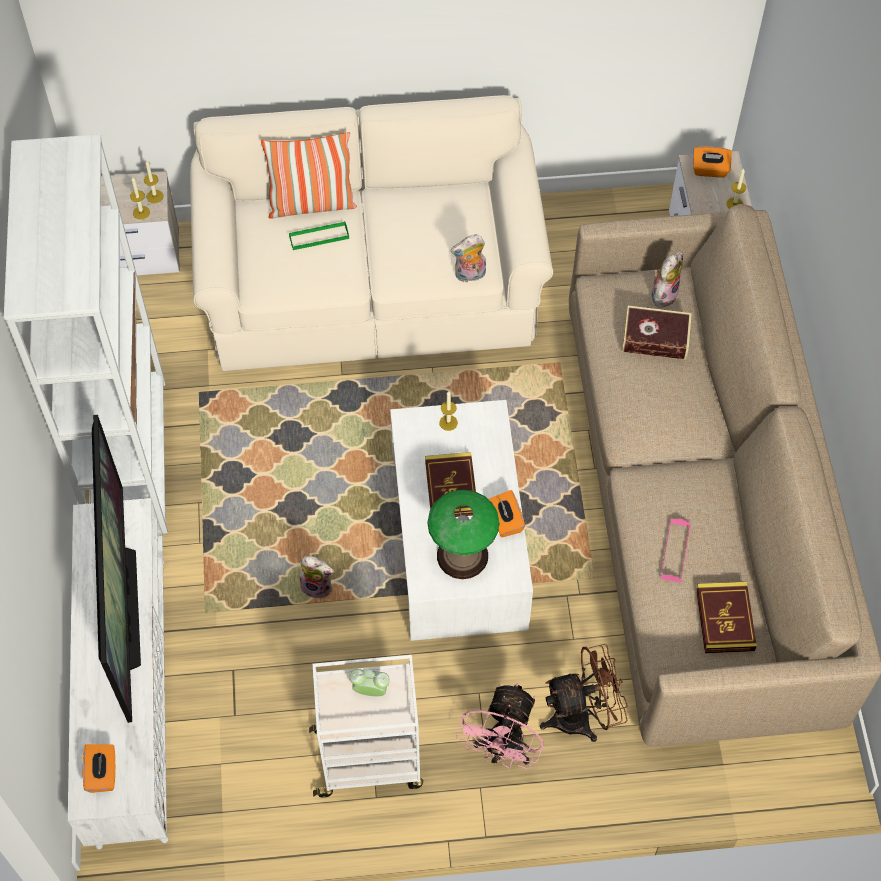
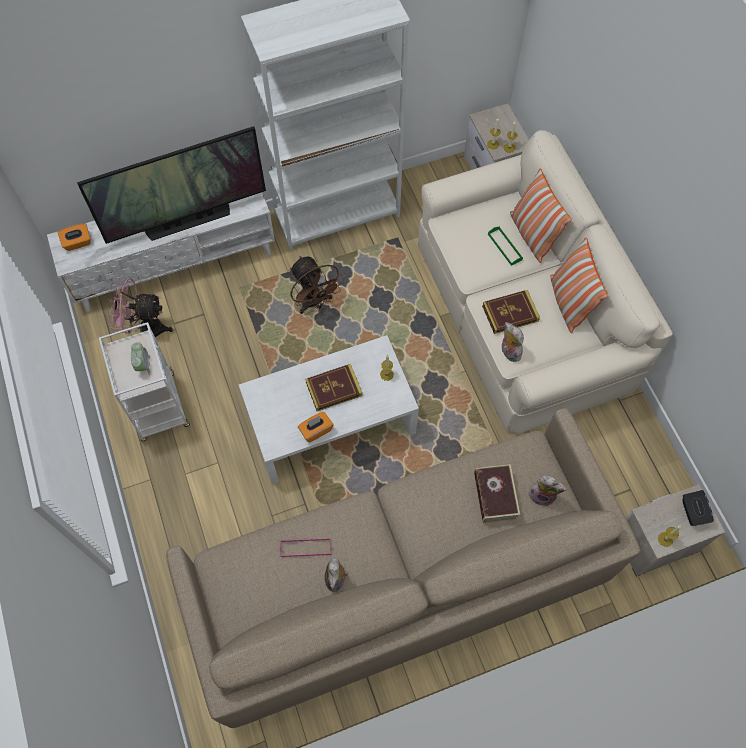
camera: 75 degrees right, 5 degrees up
(318, 586) = (273, 345): plush toy -> plush toy (336, 580)
(422, 196) = (569, 303): none -> pillow
(462, 555) = (282, 409): table lamp -> none
(502, 749) = (179, 487): pink fan -> pink fan (145, 328)
(581, 716) = (213, 534): brown fan -> brown fan (314, 303)
(710, 170) = (693, 512): orange tissue box -> black tissue box
(725, 619) = (256, 596): book -> book (510, 313)

